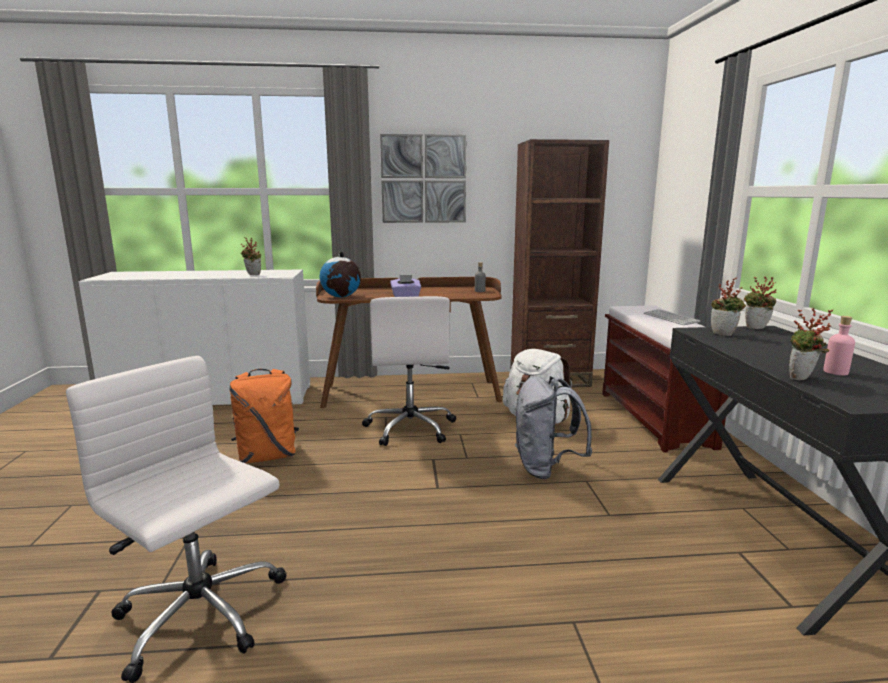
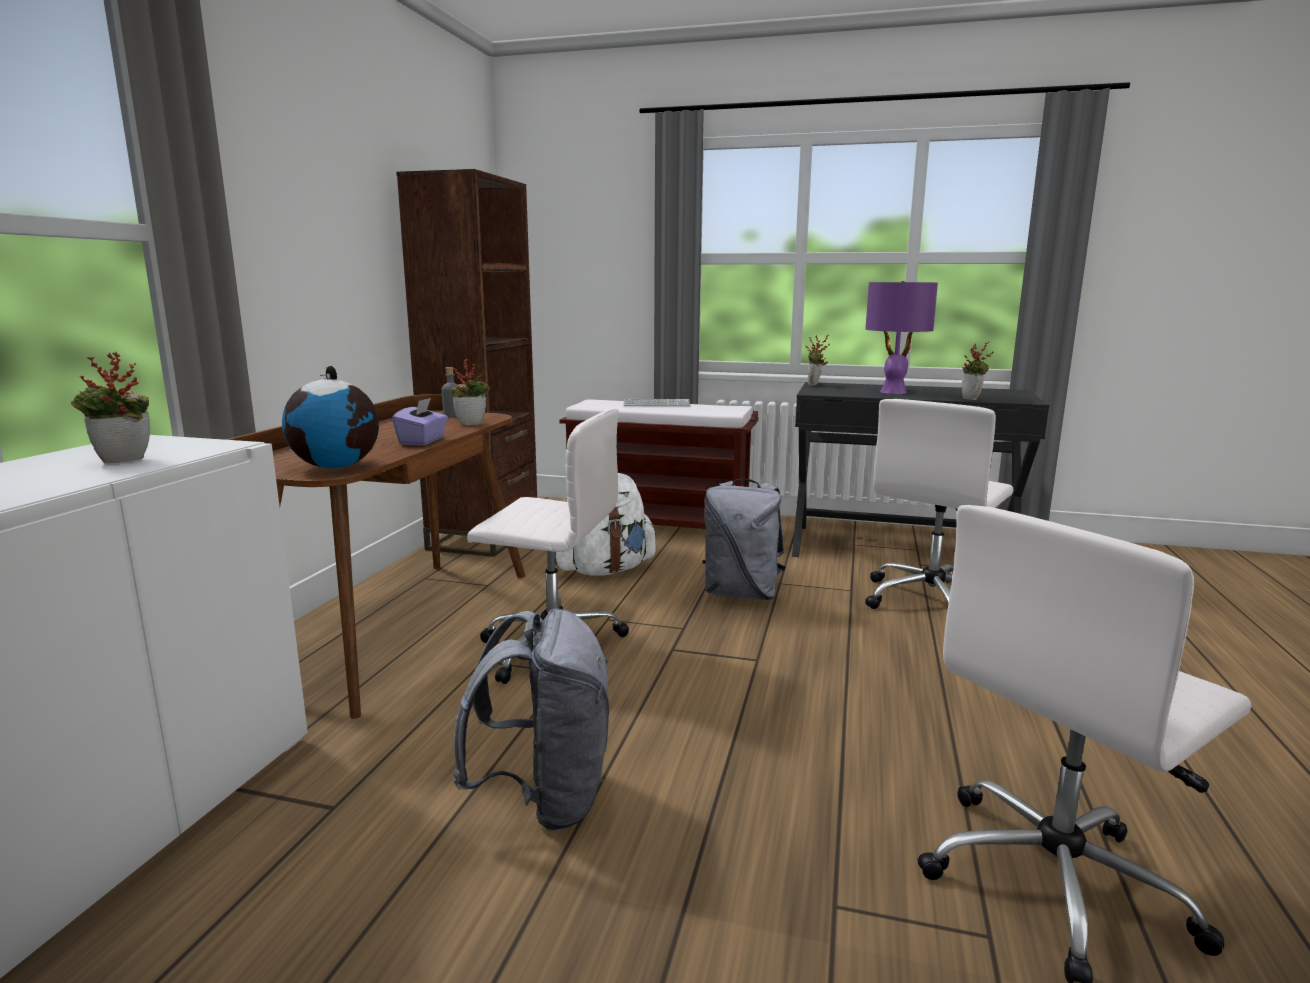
camera: 70 degrees left, 0 degrees up
(267, 456) = (545, 798): orange backpack -> grey backpack
(423, 179) = (285, 218): picture -> none
(632, 561) = (931, 601): none -> white office chair
(724, 334) = (830, 390): potted plant -> potted plant (472, 423)
(776, 351) = (893, 392): none -> purple table lamp
(835, 372) = (953, 393): pink bottle -> none

